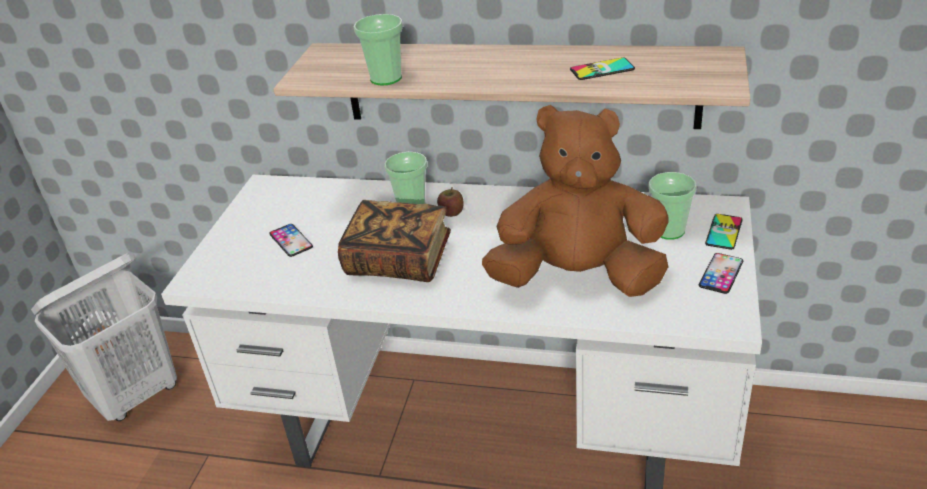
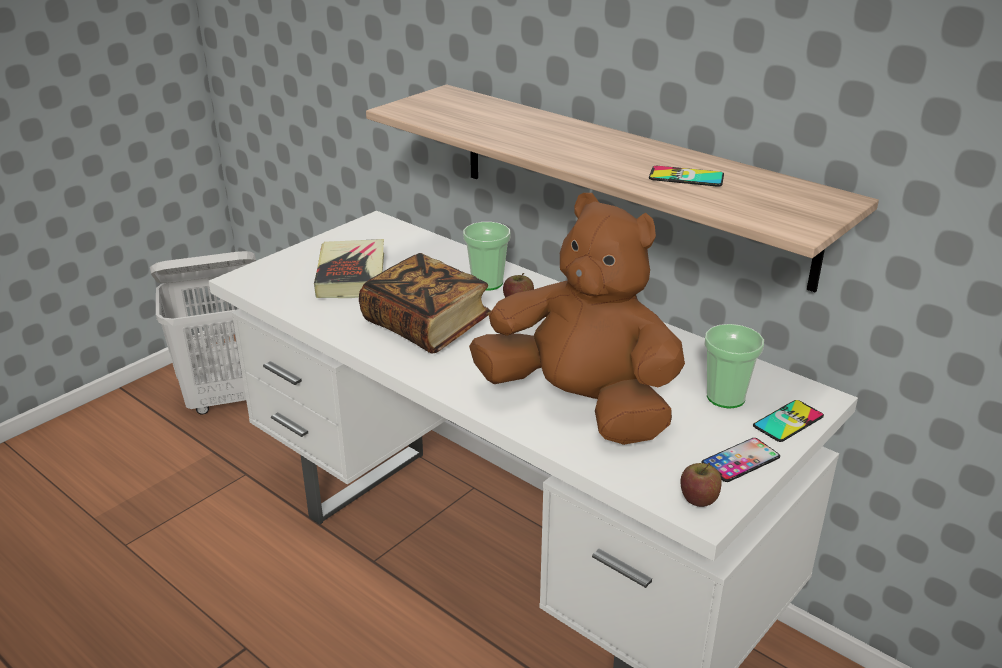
camera: 25 degrees right, 5 degrees down
(291, 240) = (351, 275): phone -> book
(386, 78) = (469, 128): cup -> none
(721, 313) = (699, 498): none -> apple

